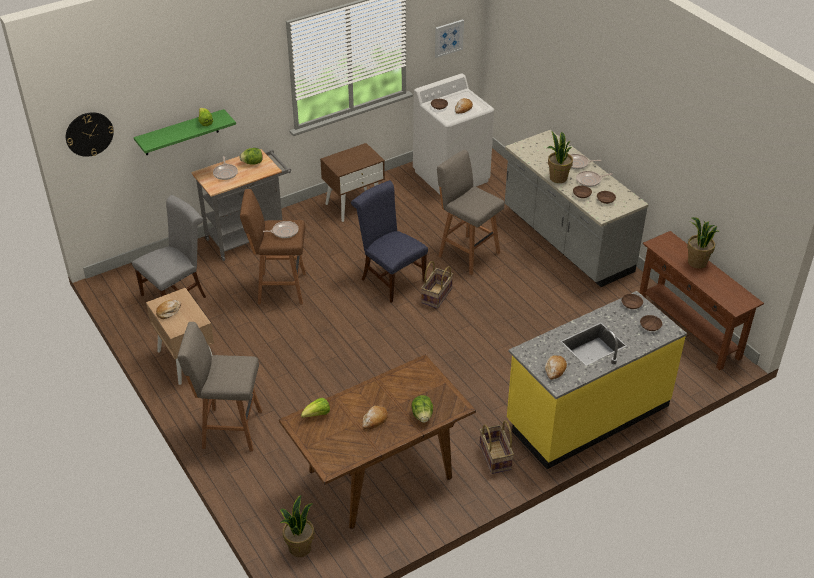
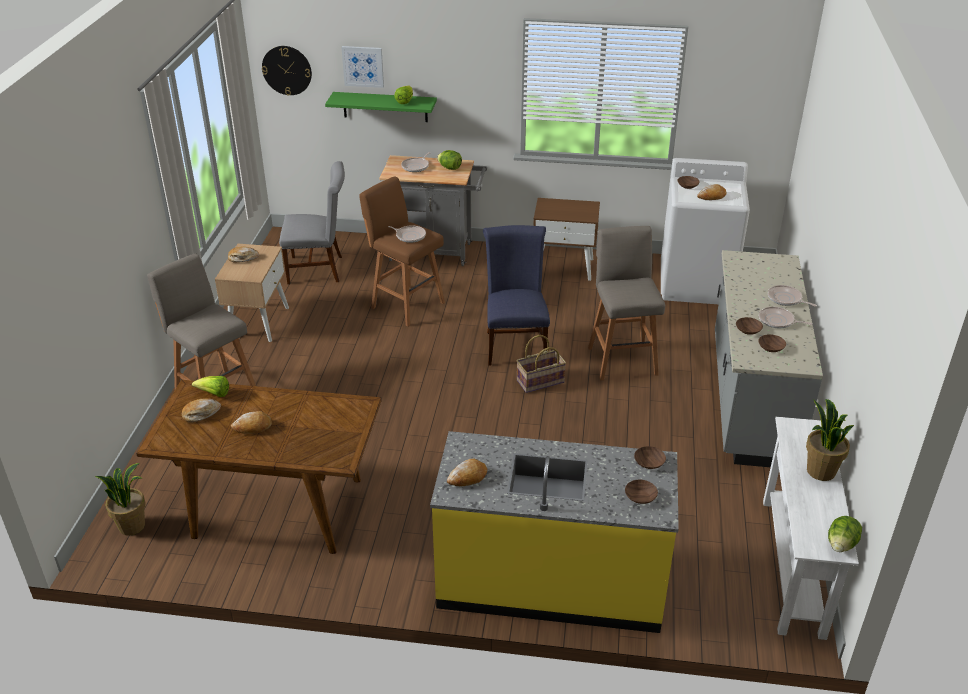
camera: 40 degrees right, 5 degrees down
(328, 432) = (201, 414): none -> bread
(422, 416) = (298, 449): lettuce -> lettuce (841, 544)
(448, 38) = (743, 113): picture -> picture (363, 66)
(496, 457) = (401, 562): basket -> none
(557, 178) = (741, 303): potted plant -> none
(688, 328) = (793, 565): brown console table -> white console table

